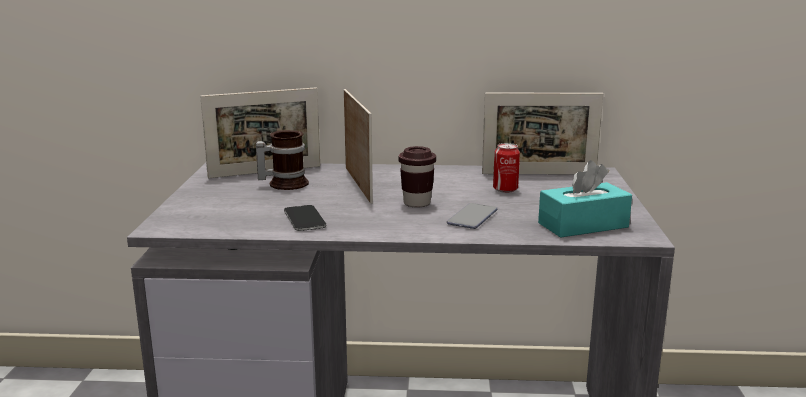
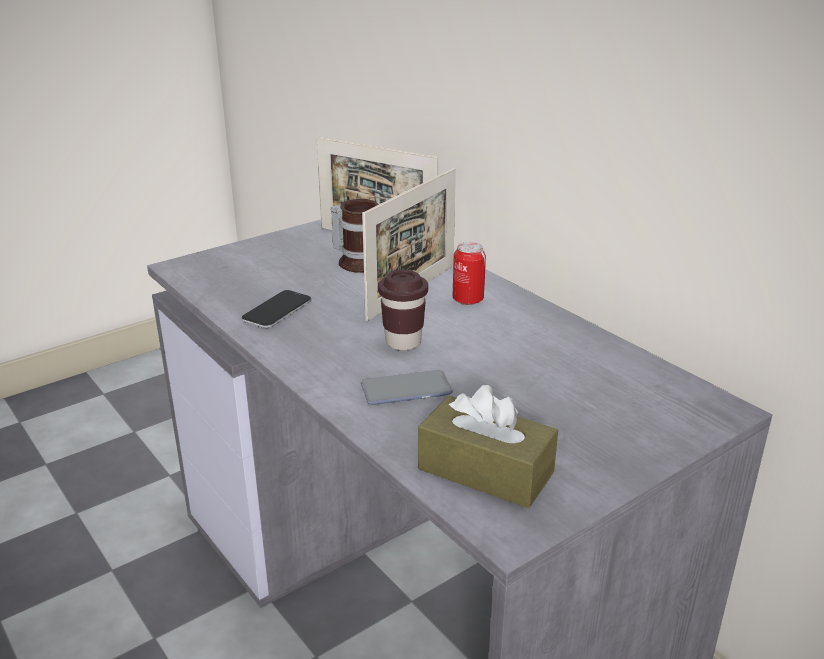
camera: 50 degrees right, 10 degrees up
(505, 189) = (533, 373): can -> can (468, 299)
(539, 174) = (632, 371): picture frame -> none
(583, 225) = (485, 471): turquoise tissue box -> brown tissue box

